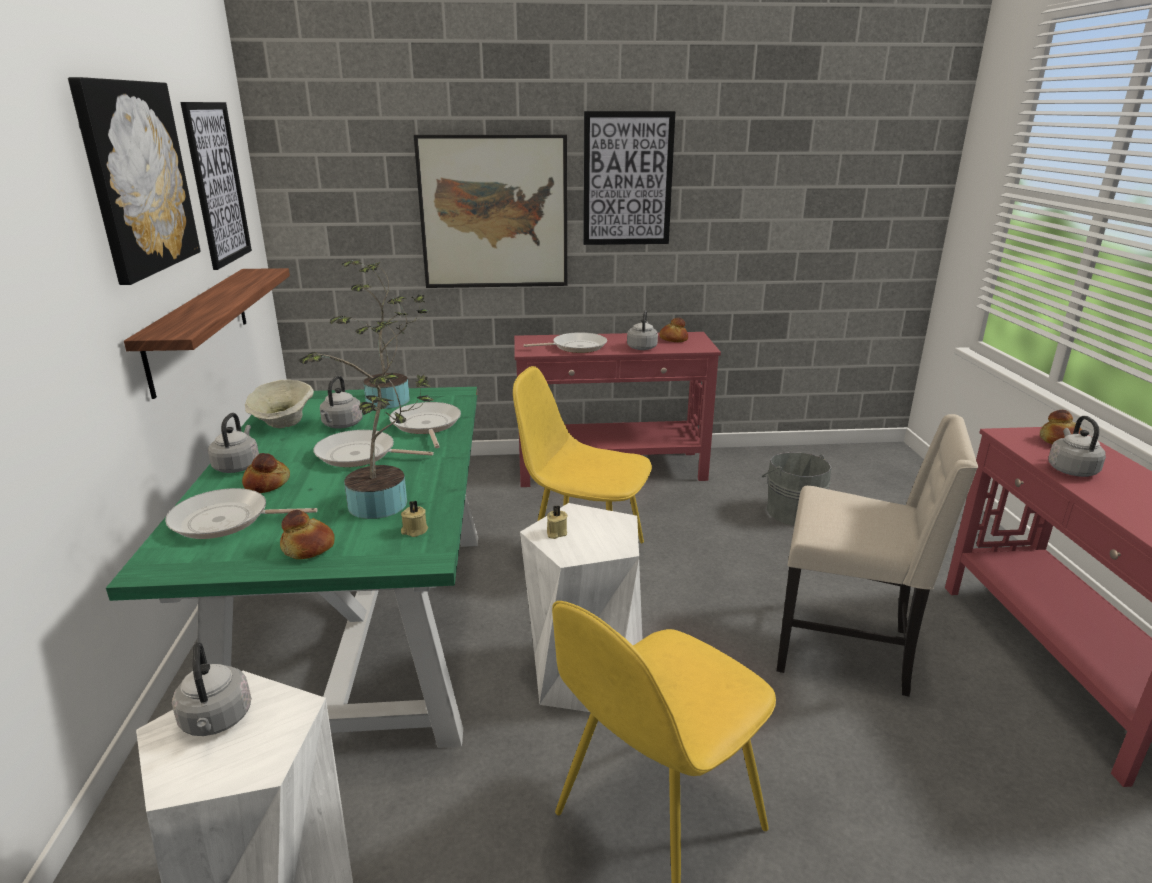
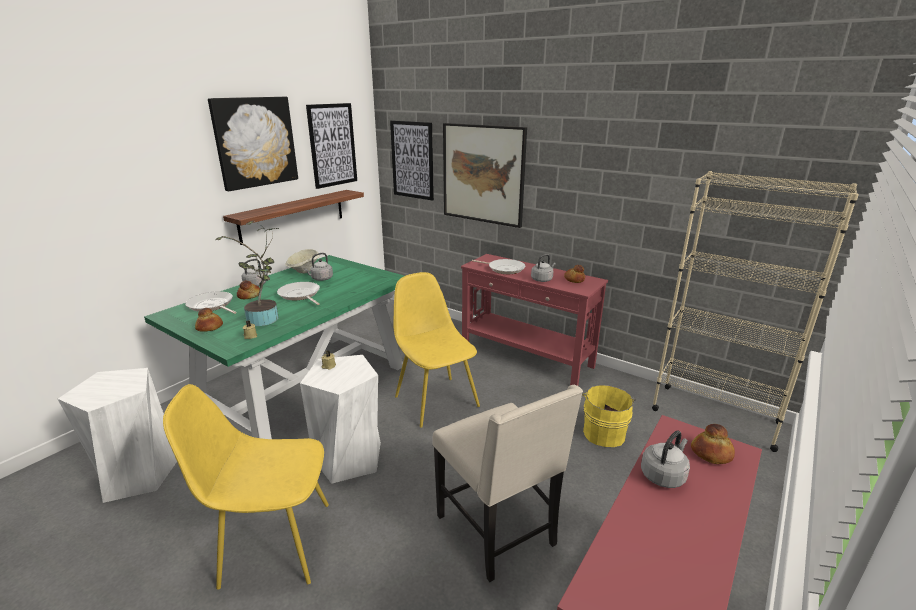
camera: 40 degrees right, 0 degrees up
(216, 721) = (113, 381): grey kettle -> none
(393, 399) = (363, 273): potted plant -> none
(426, 425) = (350, 290): frying pan -> none
(627, 179) = (564, 161): picture -> picture (412, 160)
(792, 511) = (604, 432): grey bucket -> yellow bucket
(847, 457) = (714, 416): none -> beige bookcase

